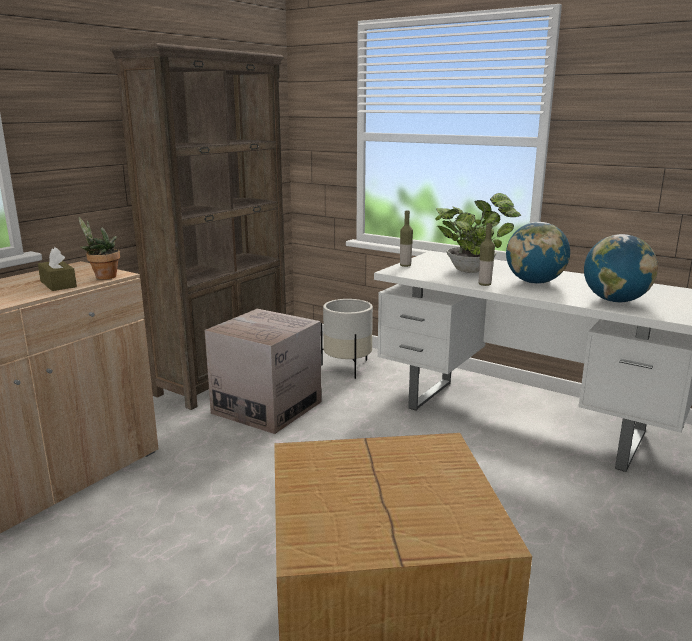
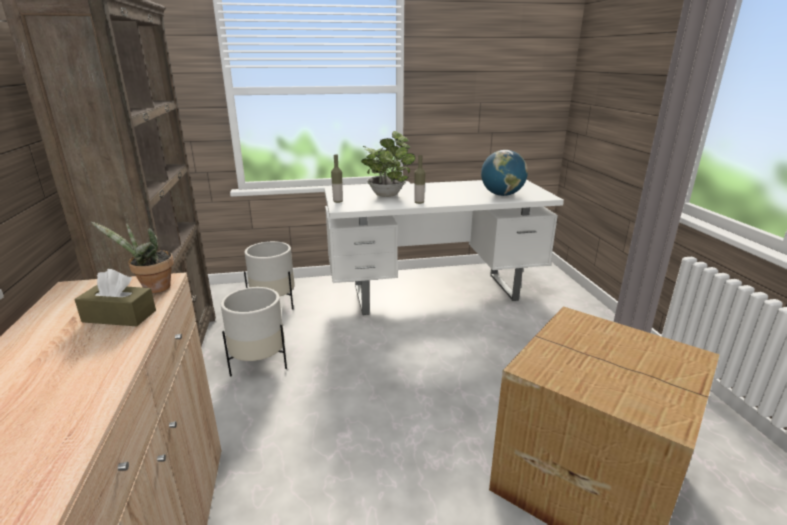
camera: 45 degrees left, 5 degrees up
(267, 407) = (259, 363): cardboard box -> white planter
(534, 282) = (440, 194): globe -> none

